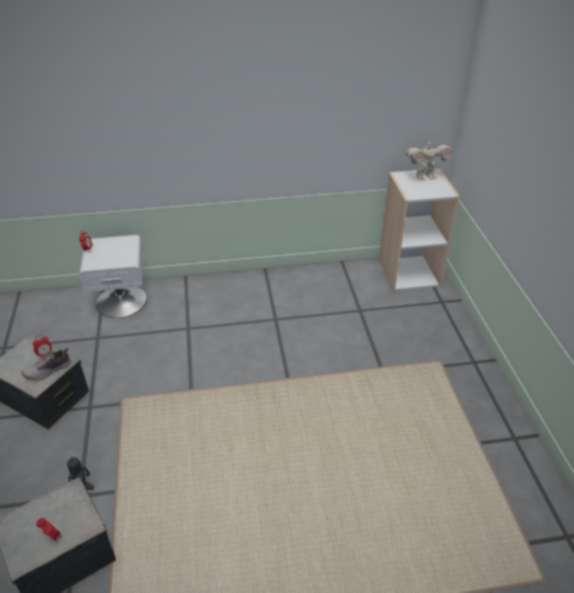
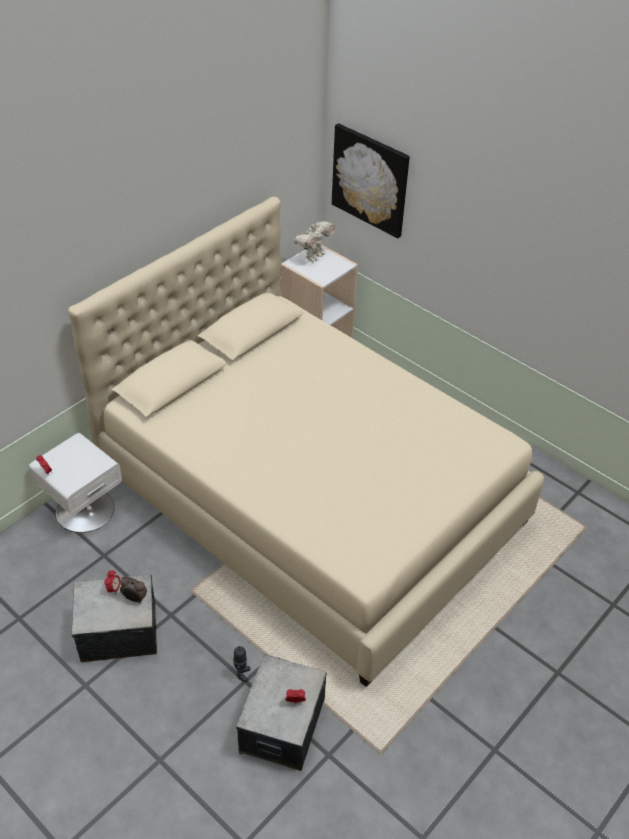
camera: 40 degrees left, 5 degrees up
(48, 370) = (134, 599): shoe -> alarm clock
(287, 381) = (311, 496): none -> beige bed
(491, 105) = (370, 180): none -> picture

